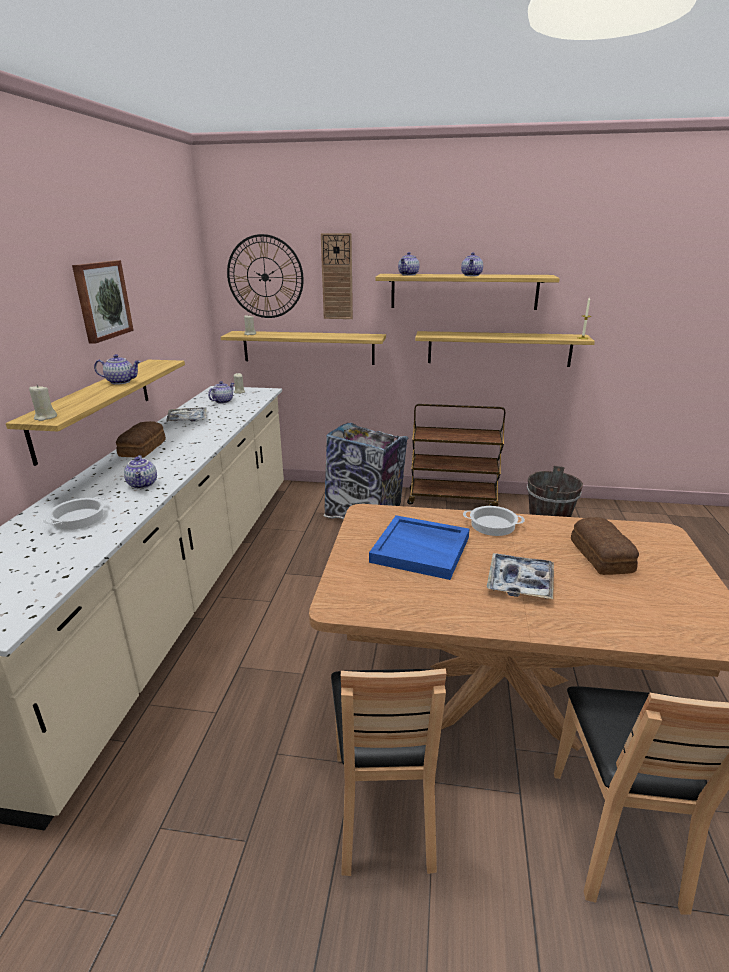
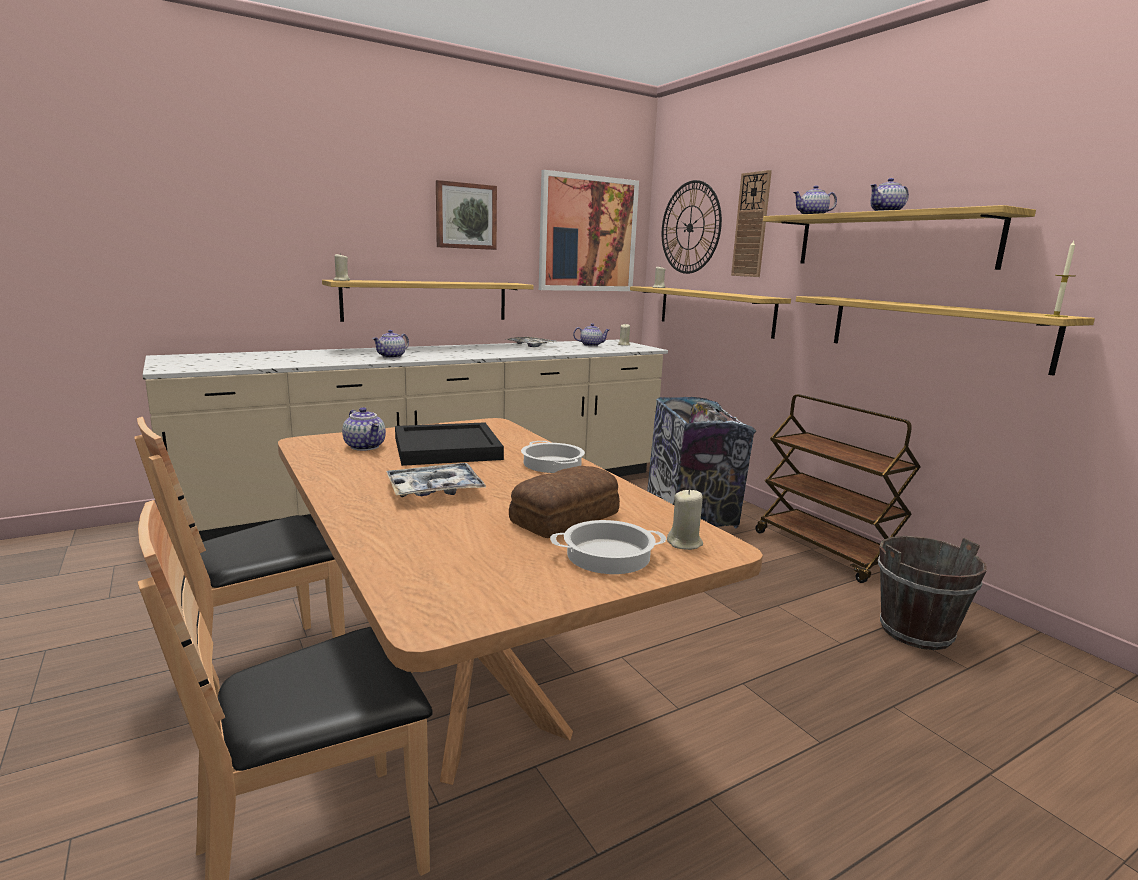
camera: 50 degrees right, 10 degrees down
(79, 518) = (319, 356): cooking pot -> cooking pot (608, 555)
(121, 382) = (446, 282): teapot -> teapot (366, 447)
(144, 448) = (454, 348): bread -> none
(178, 293) = (588, 234): none -> picture
(421, 549) = (448, 448): blue tray -> black tray
(656, 538) = (685, 543): none -> beige candle

